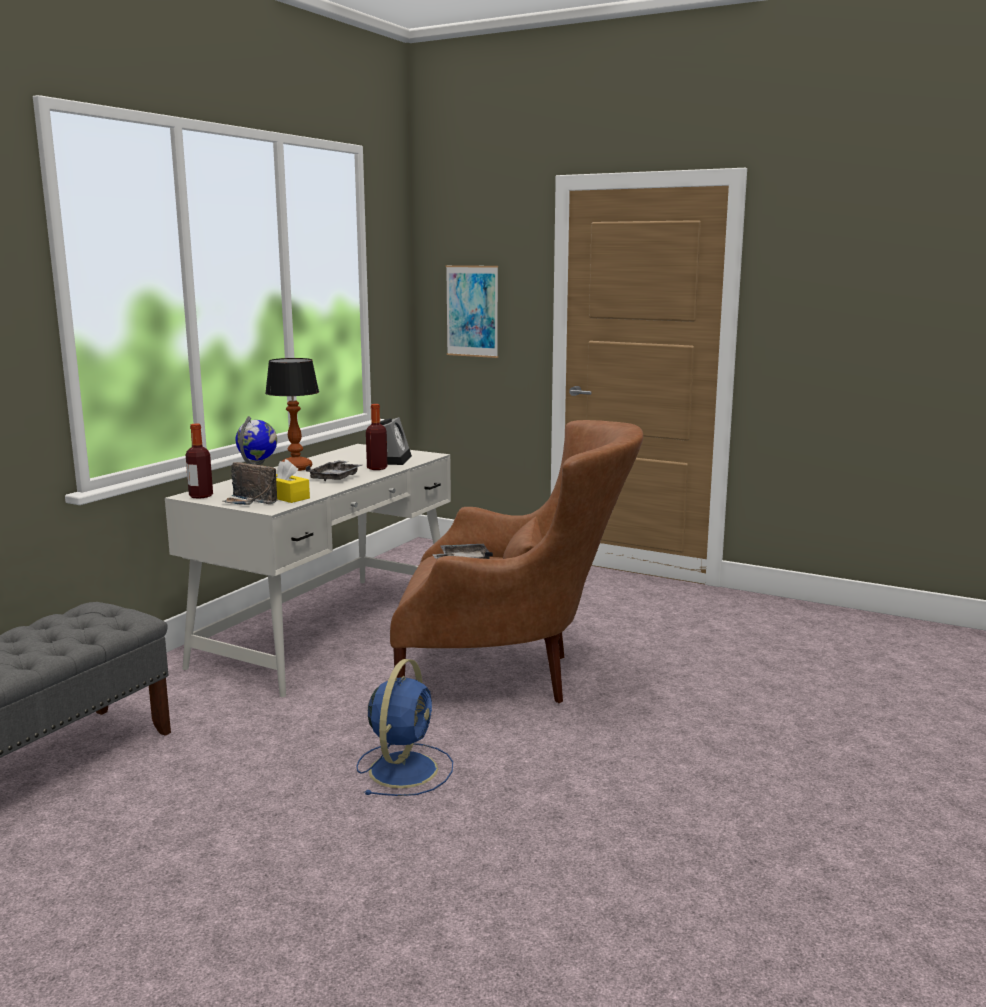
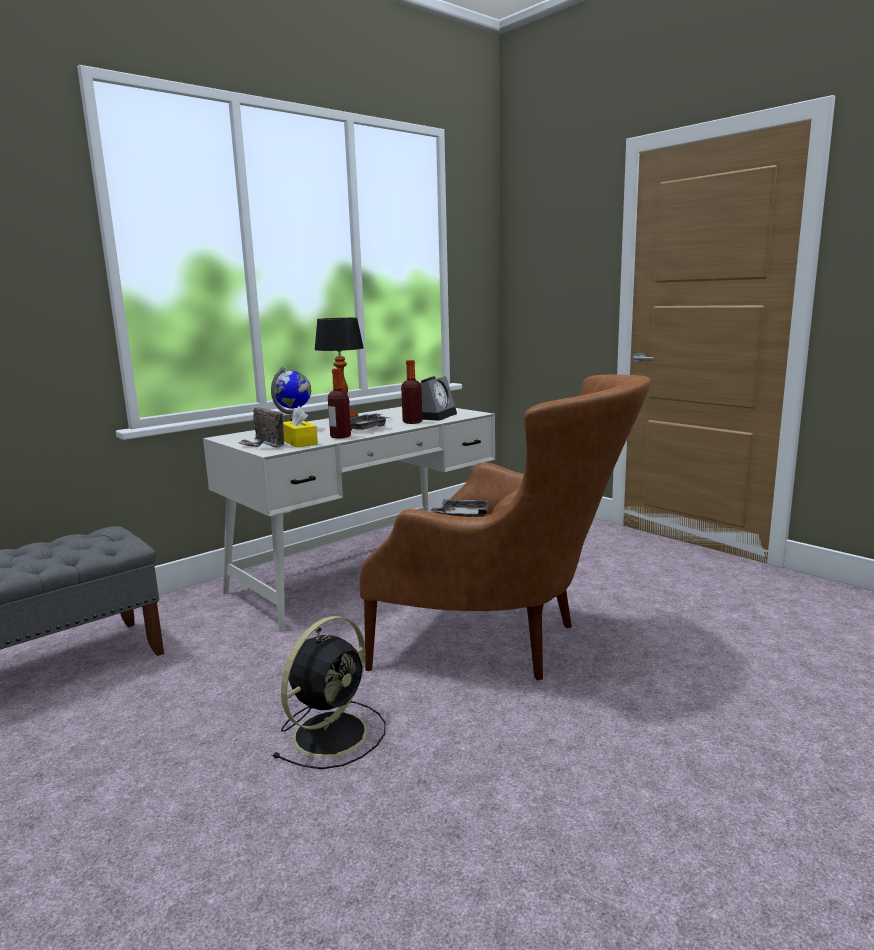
camera: 20 degrees right, 0 degrees up
(201, 496) = (232, 438): bottle -> bottle (340, 436)
(404, 768) = (332, 732): blue fan -> black fan
(472, 311) = (548, 283): picture -> none

